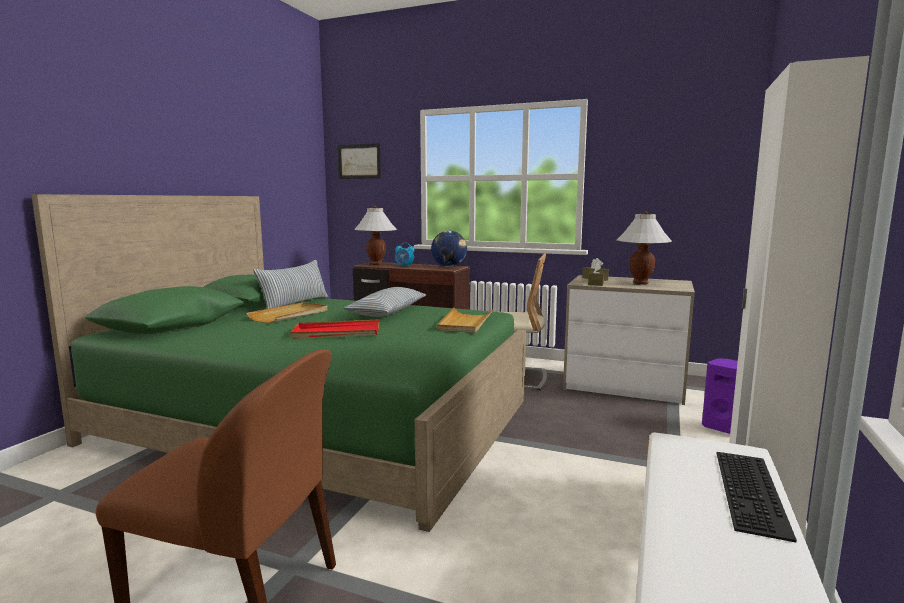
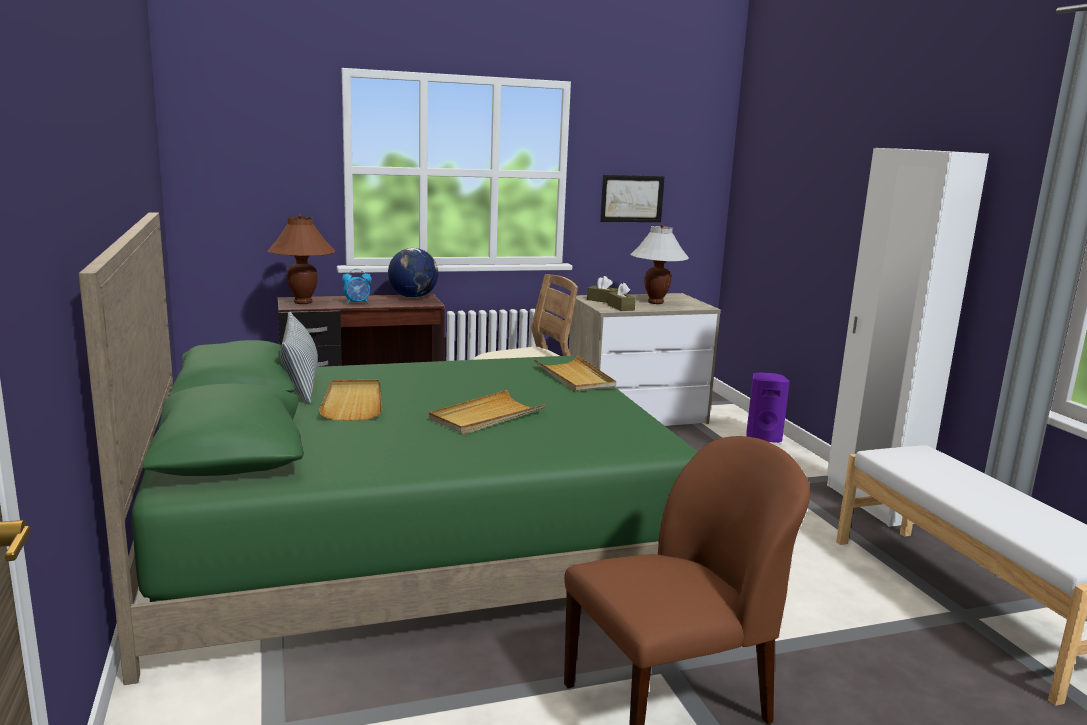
camera: 40 degrees left, 5 degrees up
(336, 333) = (486, 416): red tray -> beige tray
(359, 161) = (231, 137): picture -> picture (632, 198)
(376, 264) = (303, 302): white table lamp -> brown table lamp
(388, 312) = (456, 376): pillow -> none
(754, 492) = (971, 475): keyboard -> none

